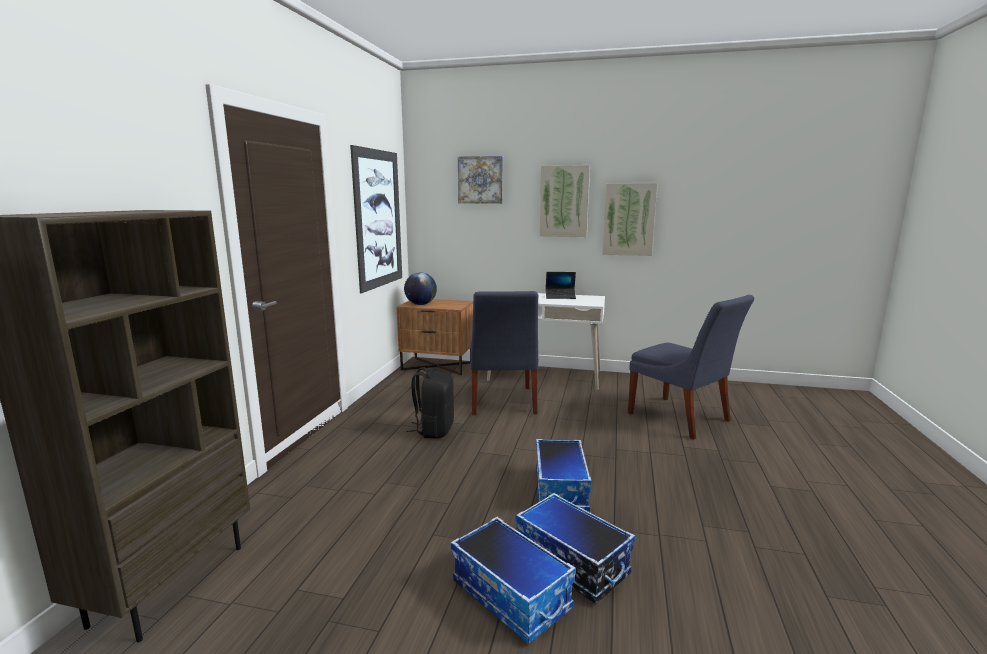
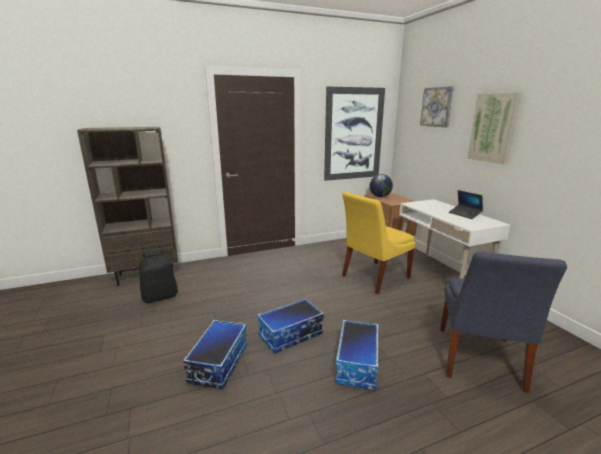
camera: 55 degrees right, 5 degrees up
(434, 430) = (309, 272): black backpack -> black backpack (160, 296)
(502, 402) = (373, 277): blue chair -> yellow chair
(512, 595) = (180, 352): storage box -> storage box (358, 364)
(629, 219) = (550, 151): picture -> none

